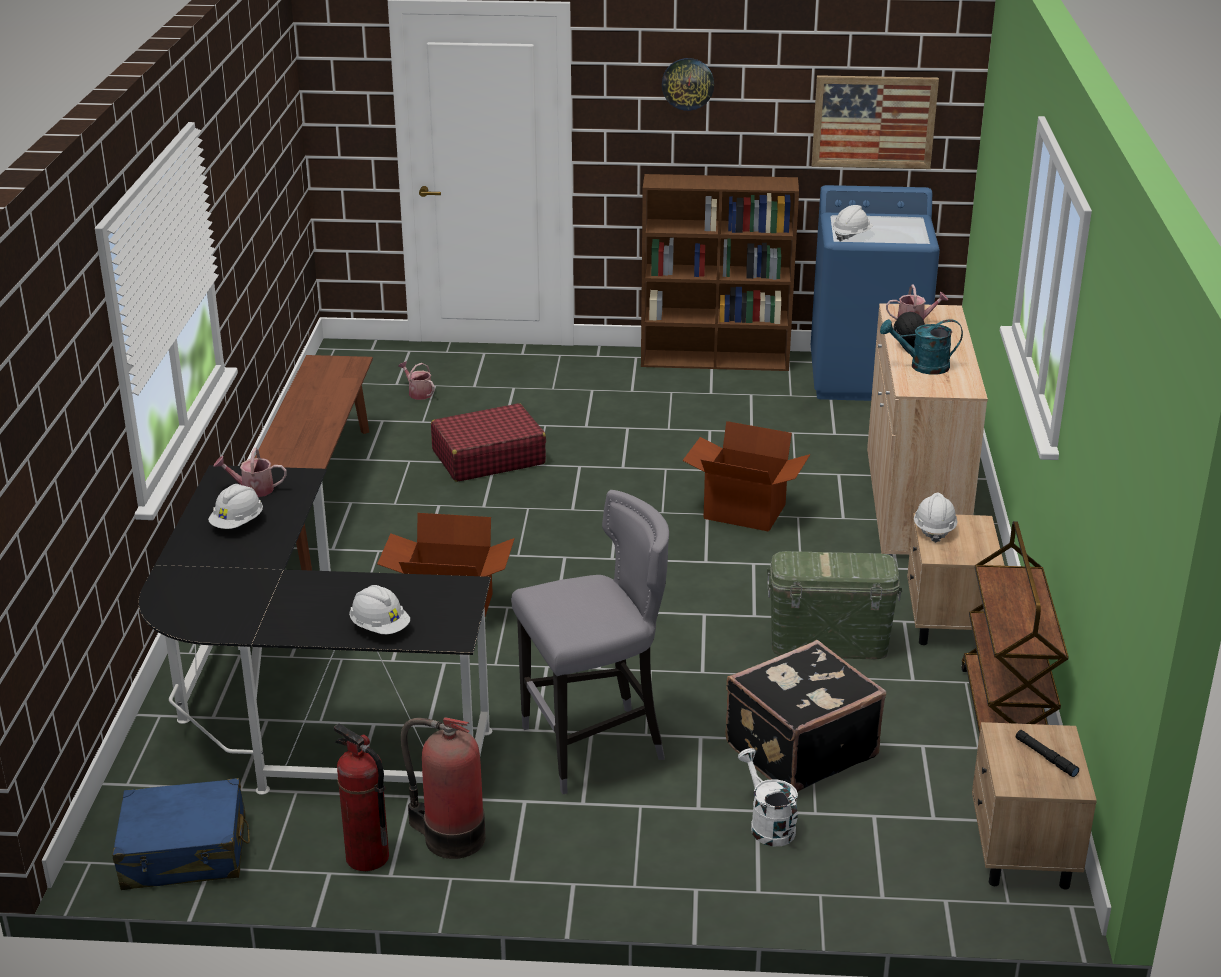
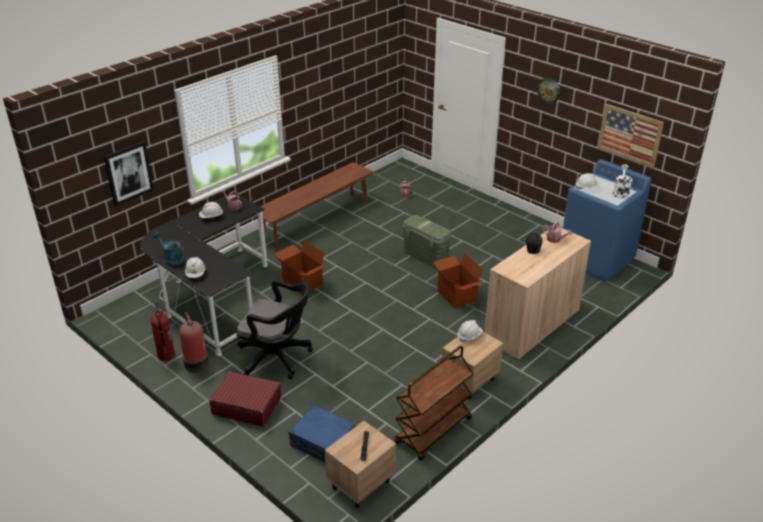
camera: 40 degrees right, 5 degrees up
(68, 463) = (128, 173): none -> picture
(185, 852) = (125, 325): blue suitcase -> blue suitcase (323, 442)
(488, 457) = (394, 230): red suitcase -> red suitcase (246, 405)
(595, 747) = (278, 358): grey stool -> black office chair
(716, 360) = (540, 226): brown bookcase -> none
(768, 825) = (291, 418): white watering can -> white watering can (620, 192)
(798, 749) = (341, 398): black suitcase -> none
(828, 643) = (411, 365): green storage box -> green storage box (425, 256)
(922, 367) = (523, 261): turquoise watering can -> turquoise watering can (171, 259)

